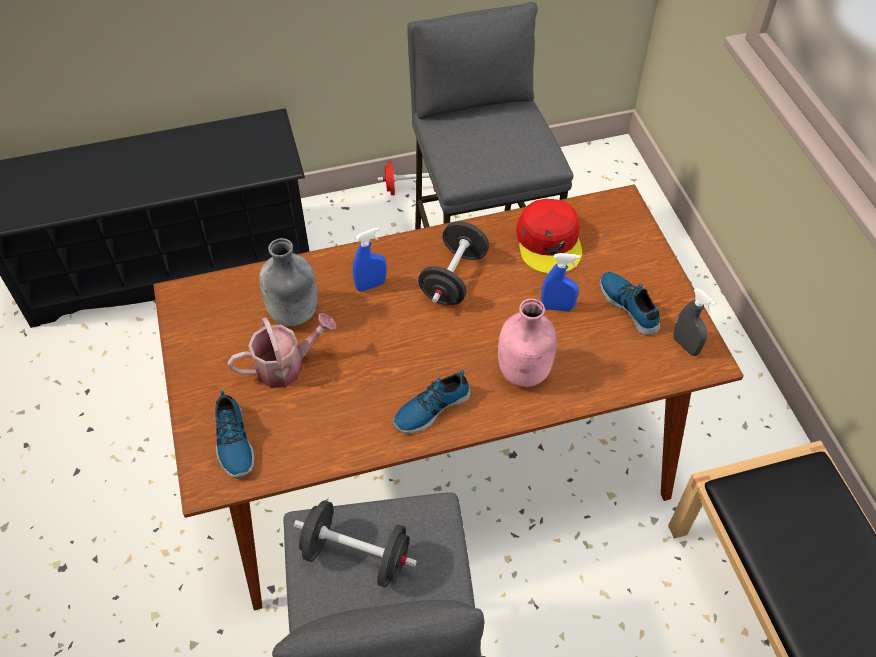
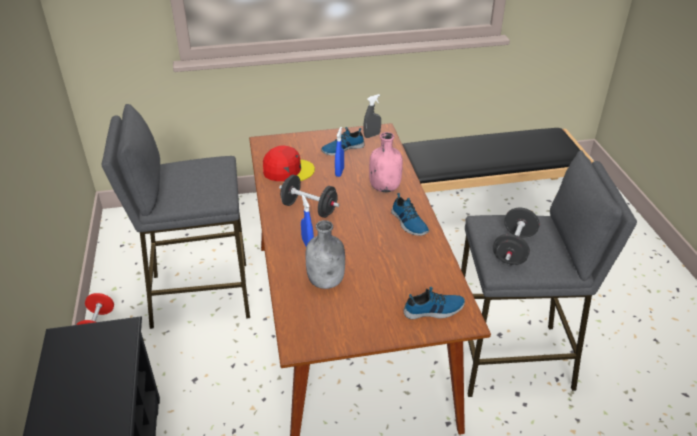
camera: 85 degrees left, 15 degrees down
(286, 365) = (372, 284): watering can -> none

